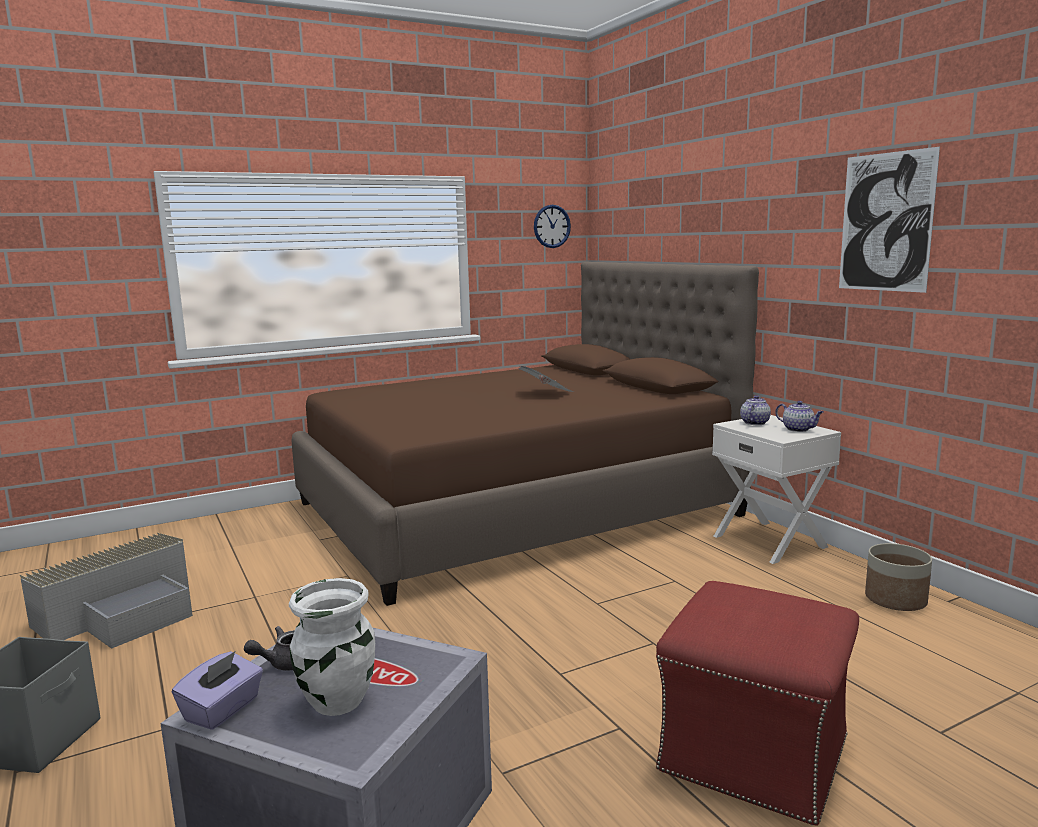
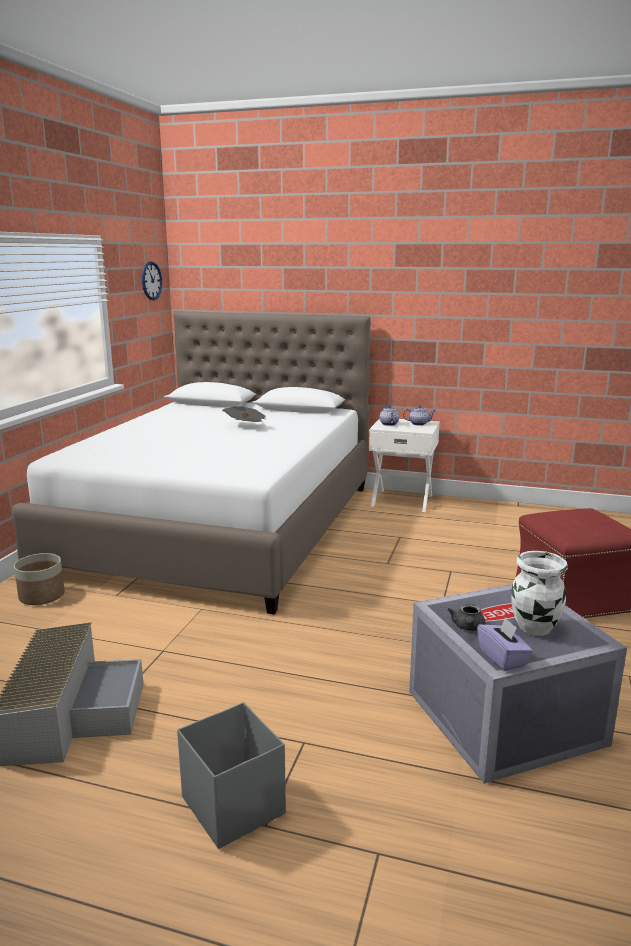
camera: 45 degrees left, 5 degrees up
(515, 509) = (221, 526): brown bed -> white bed
(885, 222) = (465, 289): picture -> none
(896, 600) = (501, 512): planter -> planter (42, 596)

